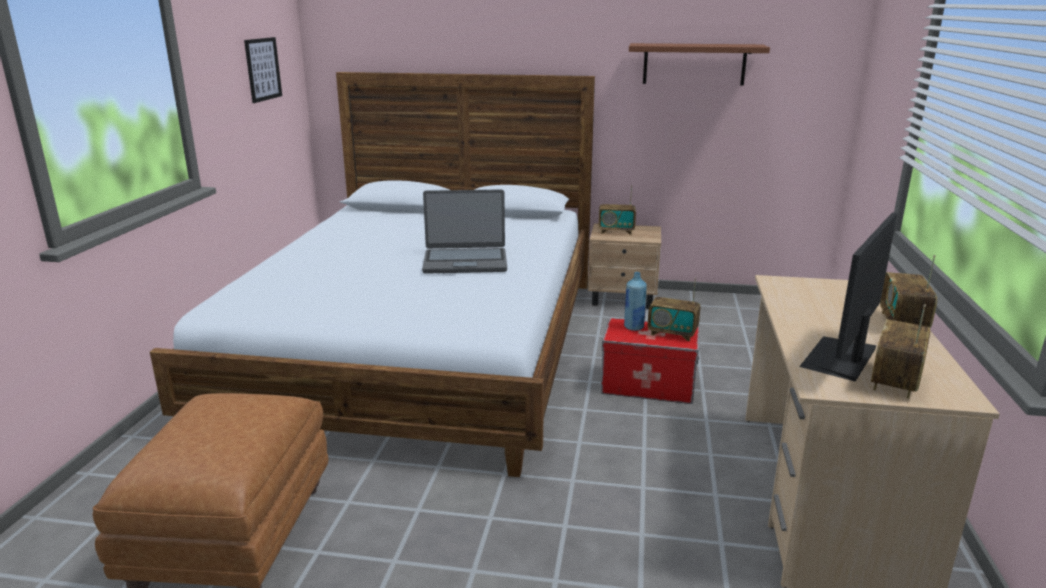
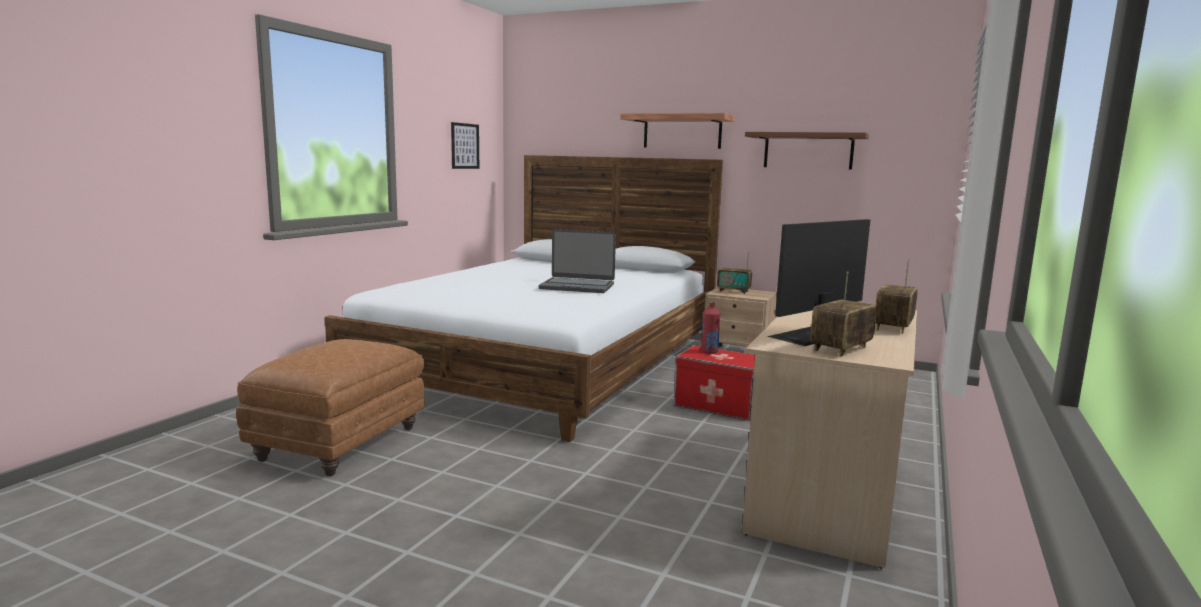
camera: 15 degrees right, 10 degrees down
(542, 41) = (682, 132): none -> shelf
(633, 327) = (709, 351): blue bottle -> red bottle
(672, 333) = (740, 358): radio -> none

